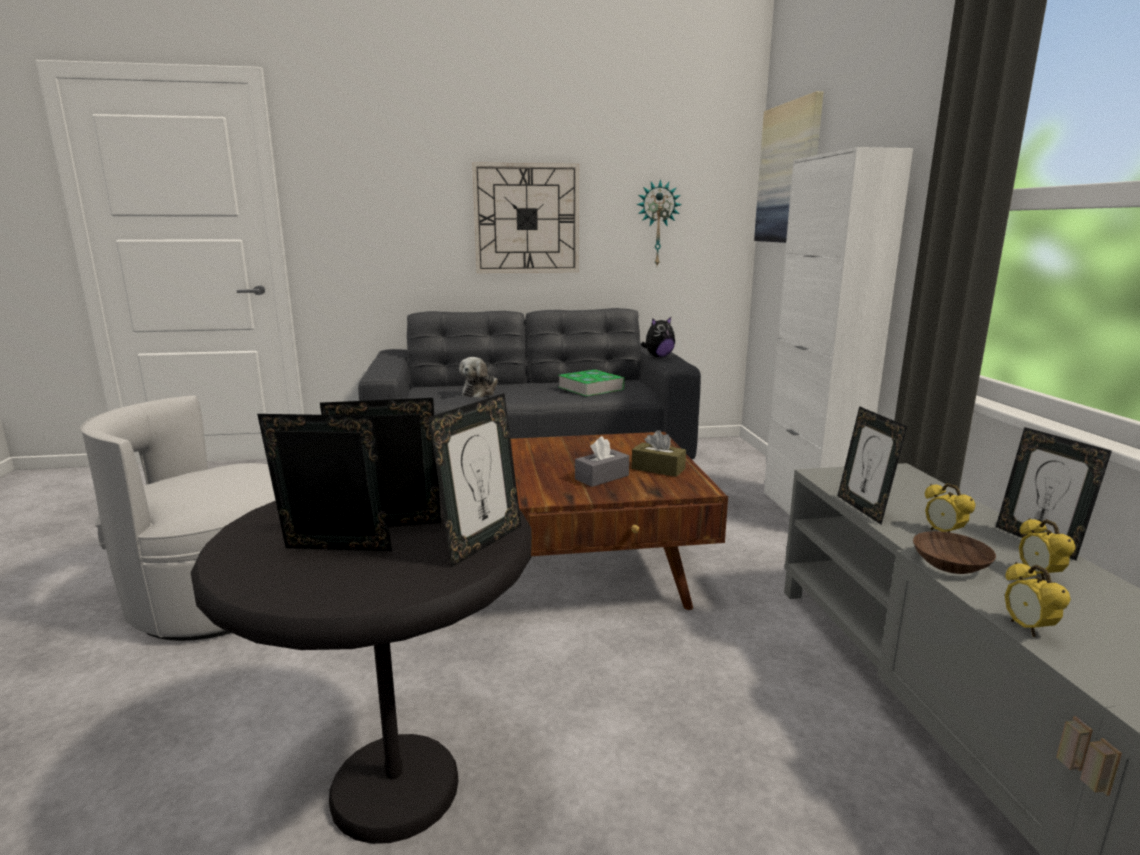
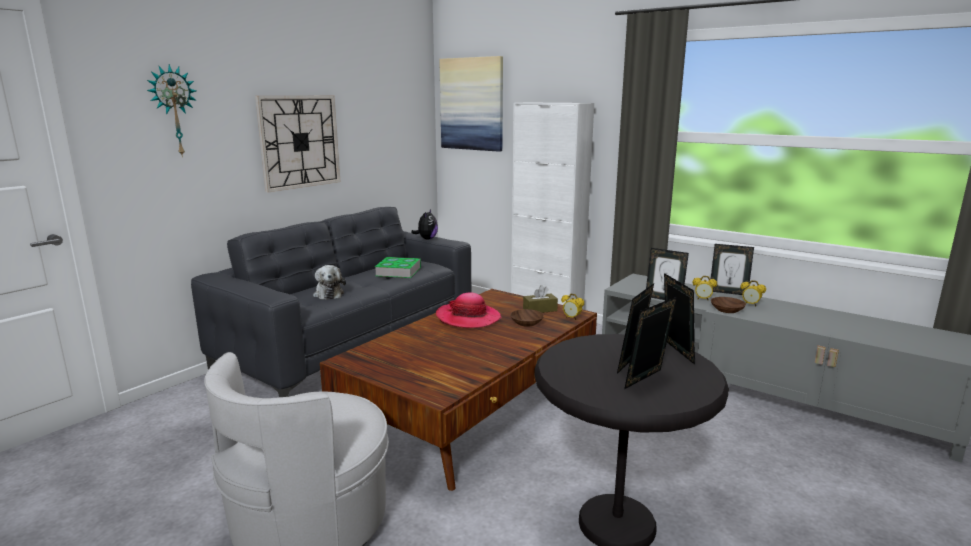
camera: 45 degrees left, 0 degrees up
(555, 452) = (468, 318): none -> hat
(602, 477) = (527, 323): grey tissue box -> brown bowl
(657, 224) = (384, 139): wall clock -> wall clock (173, 111)
(1027, 628) = (780, 323): alarm clock -> alarm clock (571, 318)

